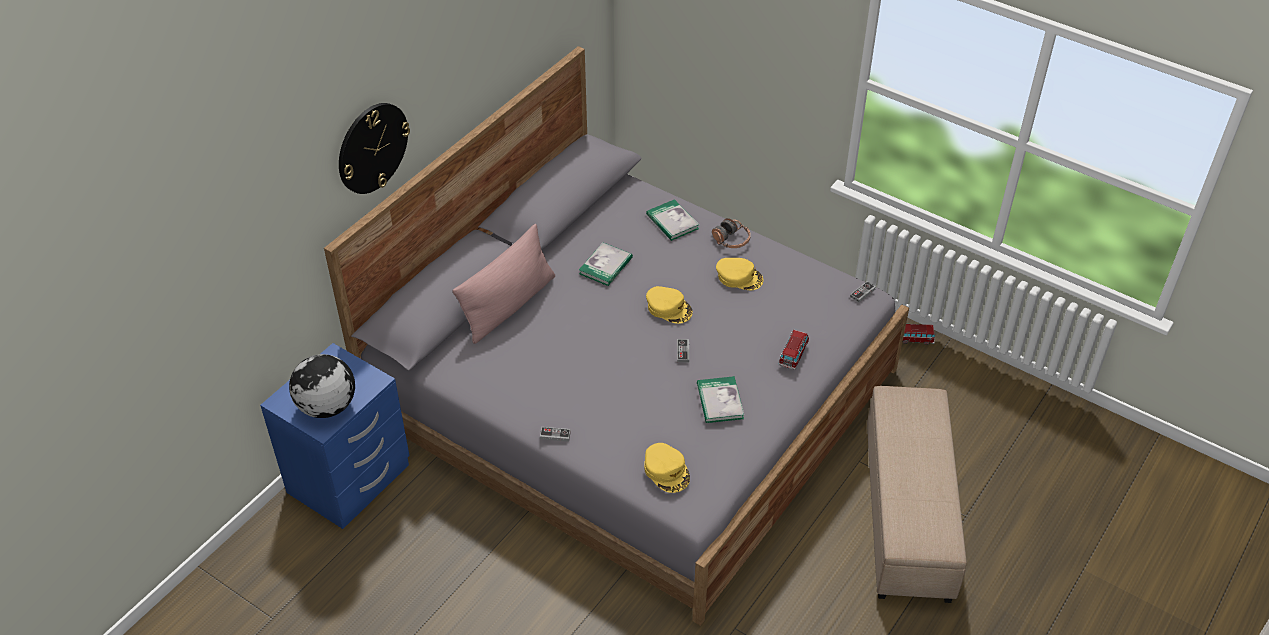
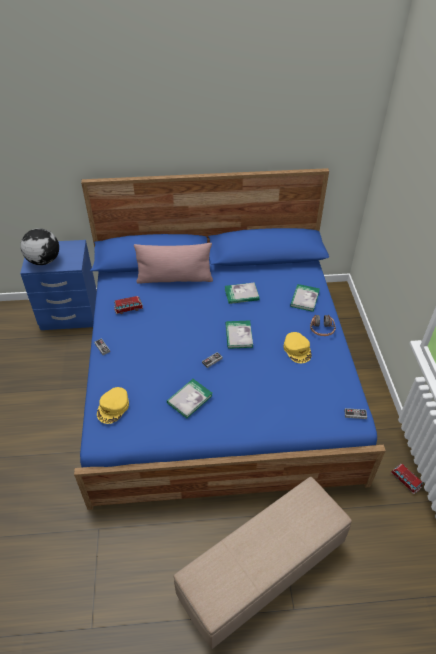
camera: 50 degrees right, 0 degrees up
(372, 148) = (131, 139): wall clock -> none
(633, 394) = (218, 377): grey bed -> blue bed
(669, 308) = (238, 335): yellow cap -> book
(793, 355) = (263, 411): toy car -> toy car (128, 309)

